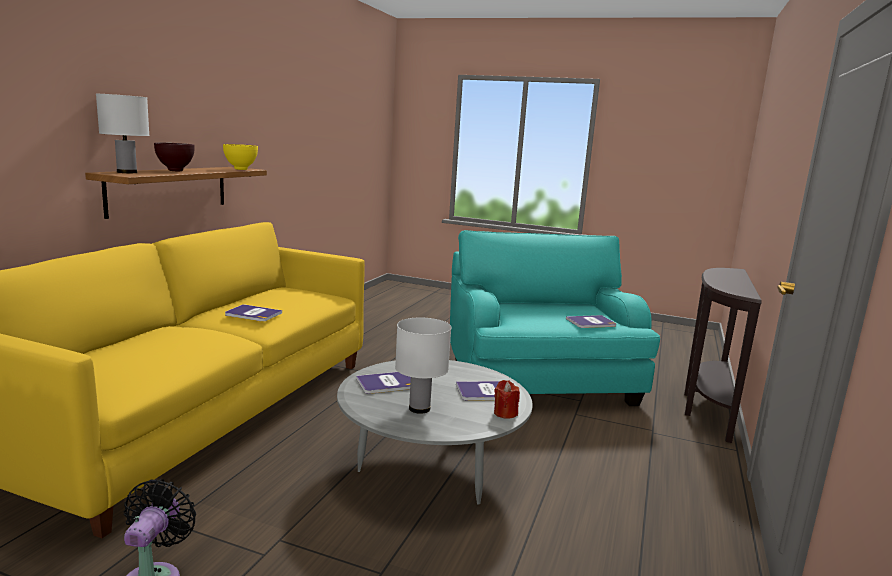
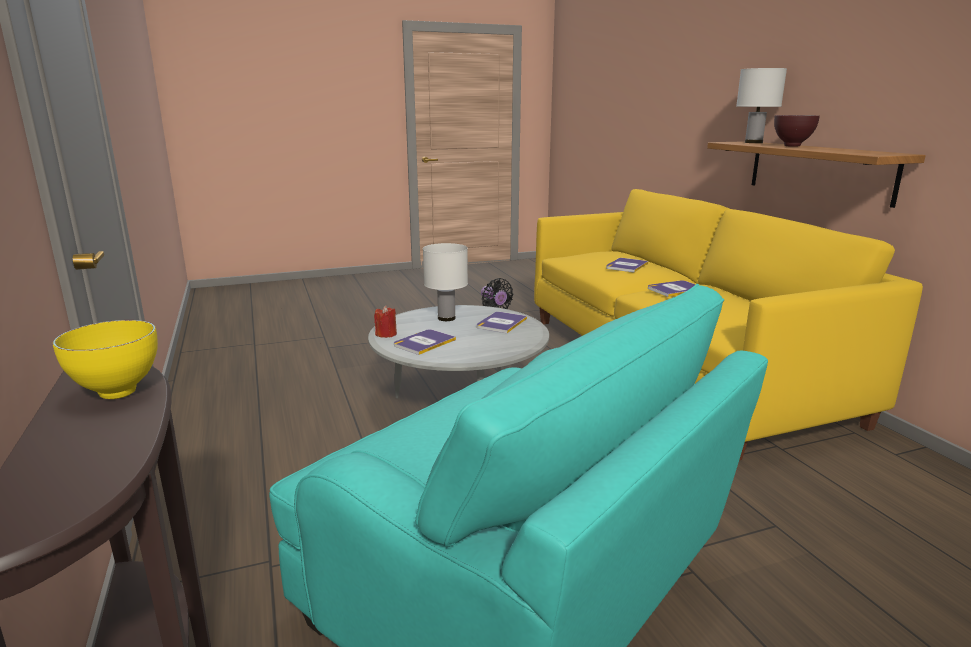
camera: 140 degrees right, 5 degrees up
(240, 169) = (856, 152): yellow bowl -> yellow bowl (119, 392)
(591, 322) = (405, 439): book -> book (626, 266)

